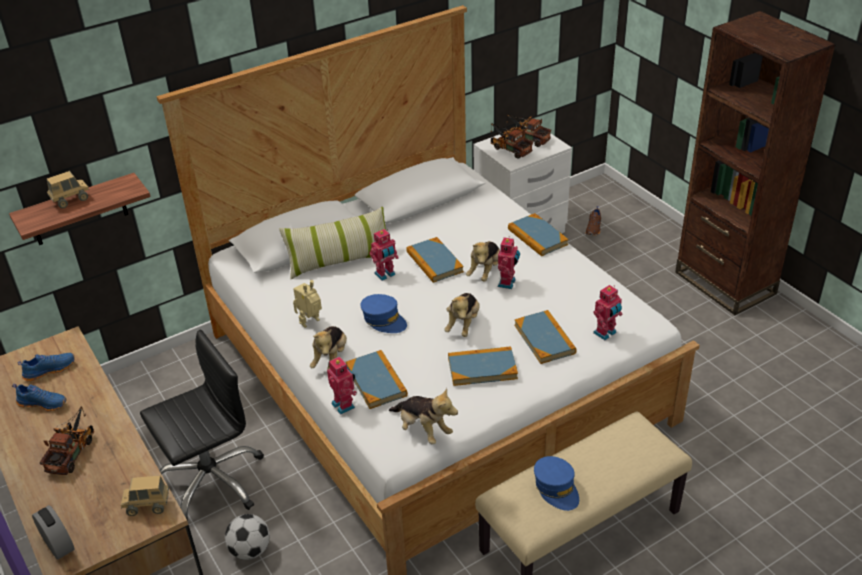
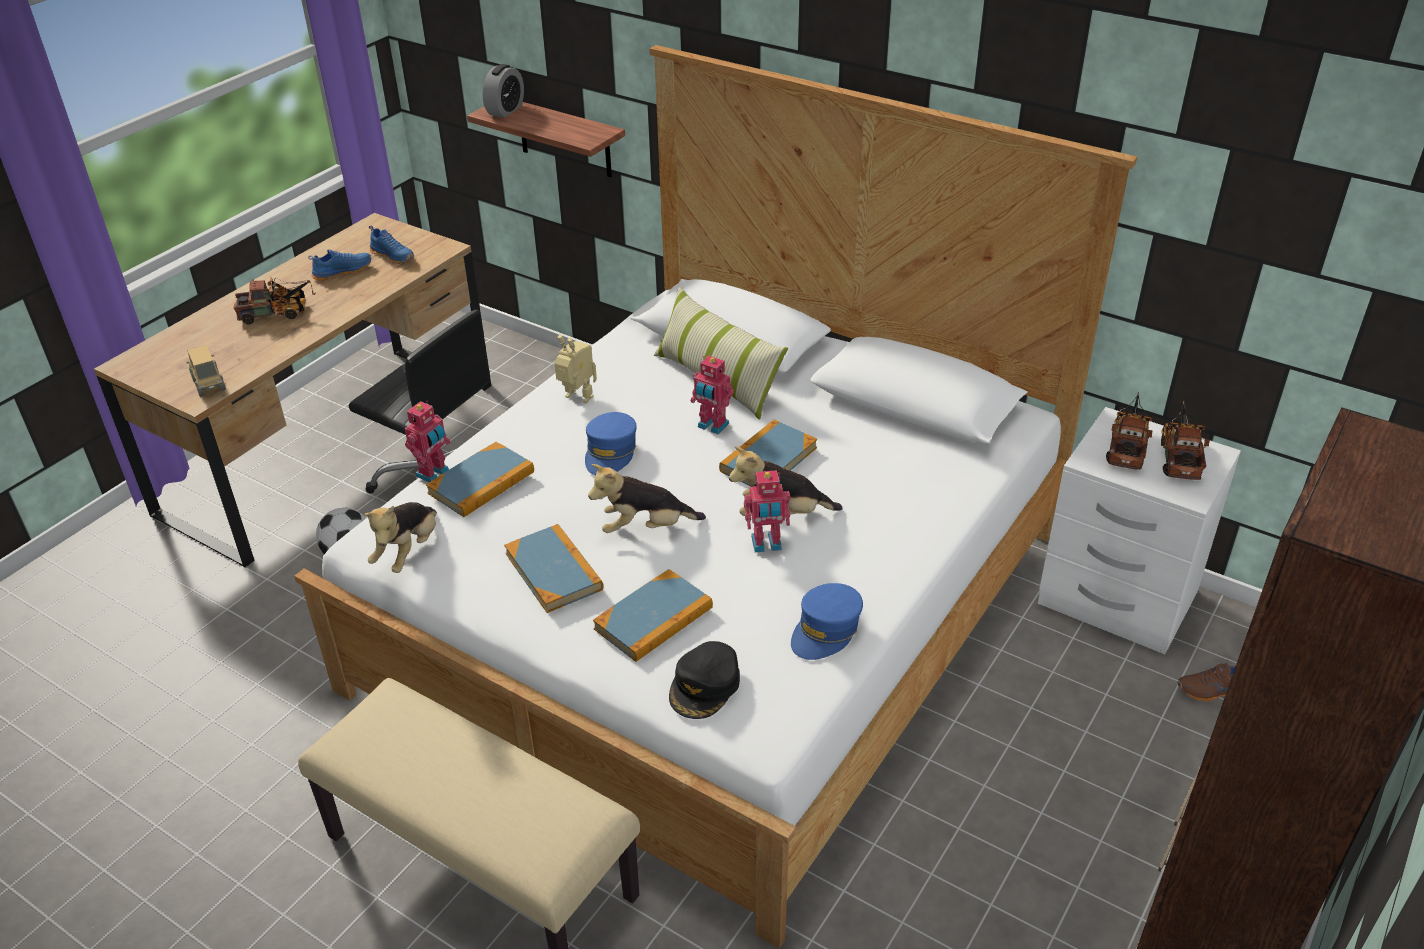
camera: 65 degrees right, 0 degrees up
(43, 403) = (342, 271): blue shoe -> blue shoe turned 105 degrees counterclockwise
(58, 544) = (148, 354): alarm clock -> alarm clock (505, 110)
(71, 200) = (544, 116): toy truck -> none
(330, 358) = (515, 435): plush toy -> none
(537, 237) = (910, 545): book -> none
(556, 488) = (414, 750): blue cap -> blue cap (826, 631)
(606, 333) = (705, 686): toy robot -> black cap

